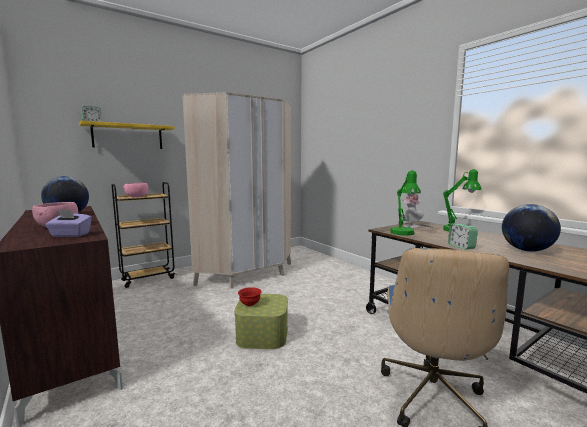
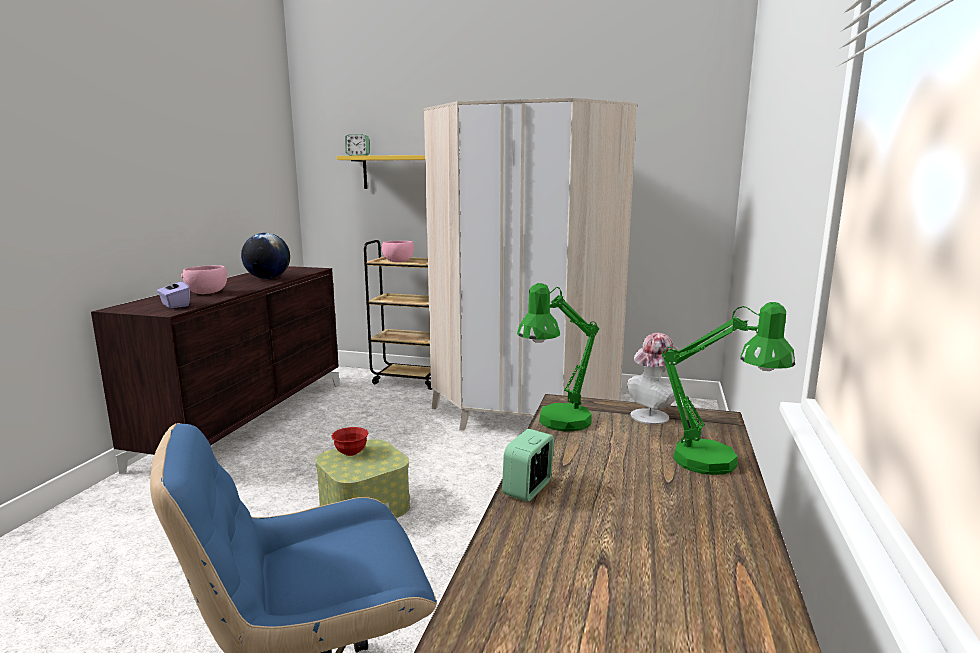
camera: 50 degrees right, 5 degrees up
(527, 250) = (616, 569): globe -> none

